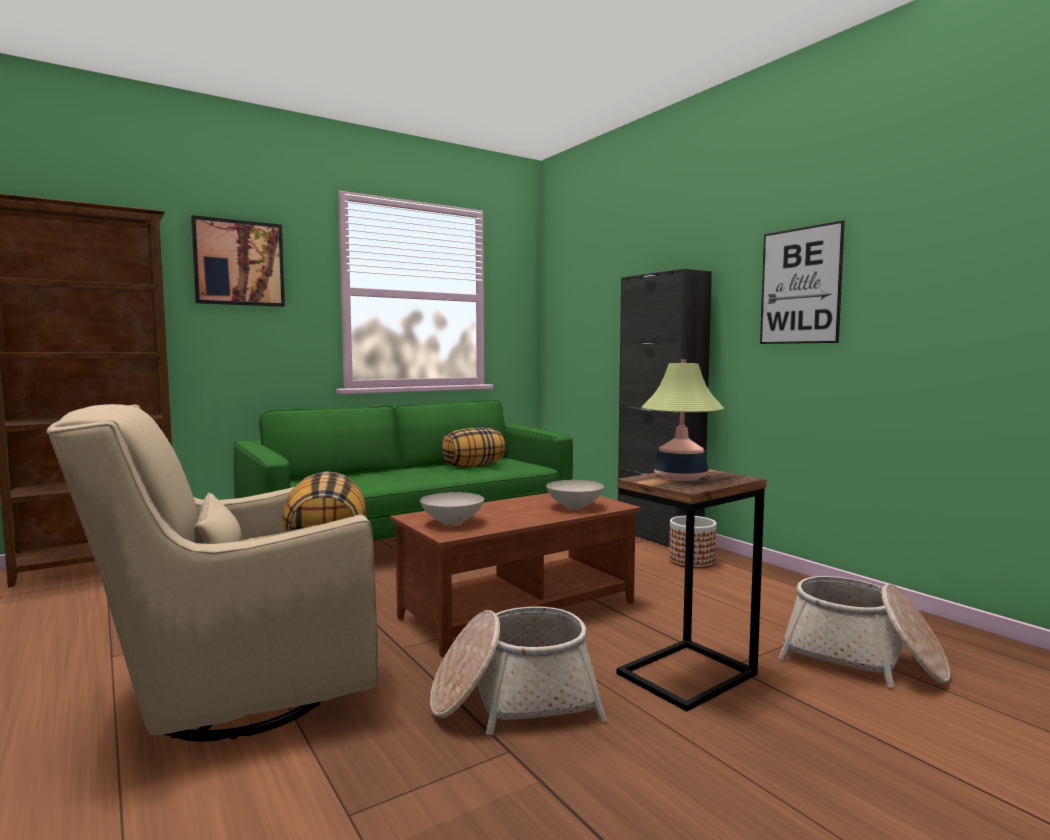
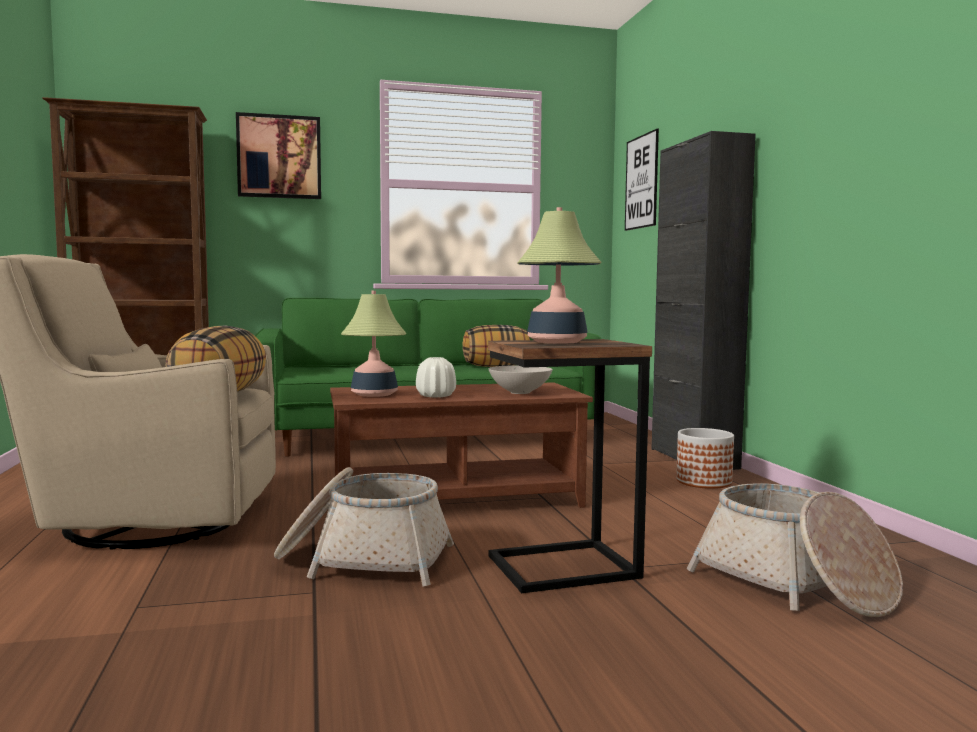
camera: 20 degrees right, 0 degrees up
(452, 523) = (374, 394): white bowl -> table lamp
(513, 520) = (435, 396): none -> white vase
(800, 286) = (838, 139): picture -> picture (641, 182)

